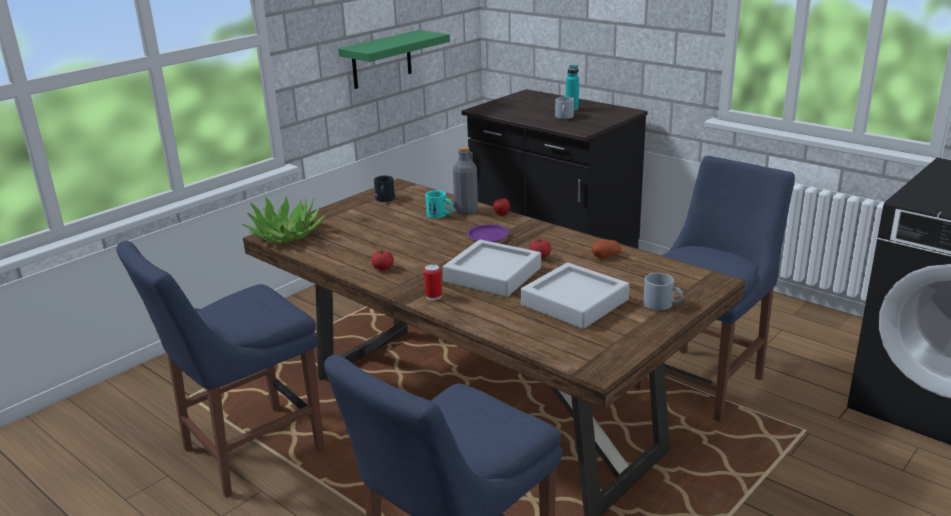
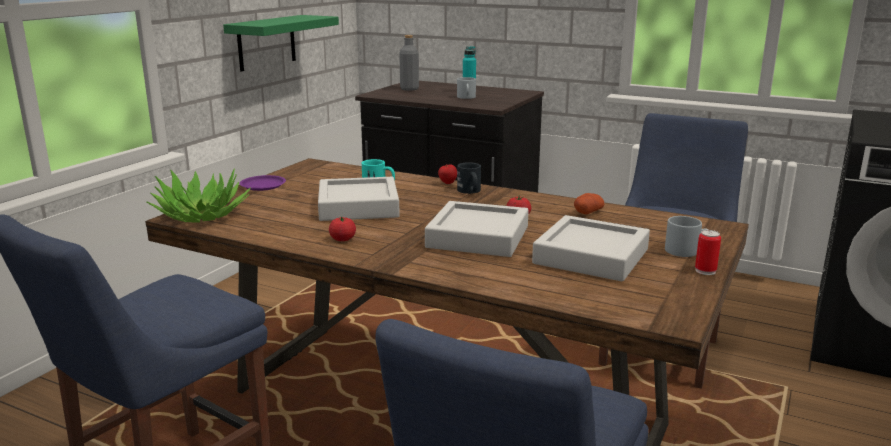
camera: 15 degrees left, 5 degrees down
(384, 200) = (305, 177): black mug -> black mug (470, 191)
(412, 235) = (358, 206): none -> grey tray
(433, 296) = (422, 263): can -> can (705, 271)
(466, 211) = (405, 182): grey bottle -> grey bottle (409, 89)
(487, 236) = (446, 202): purple plate -> purple plate (263, 186)

